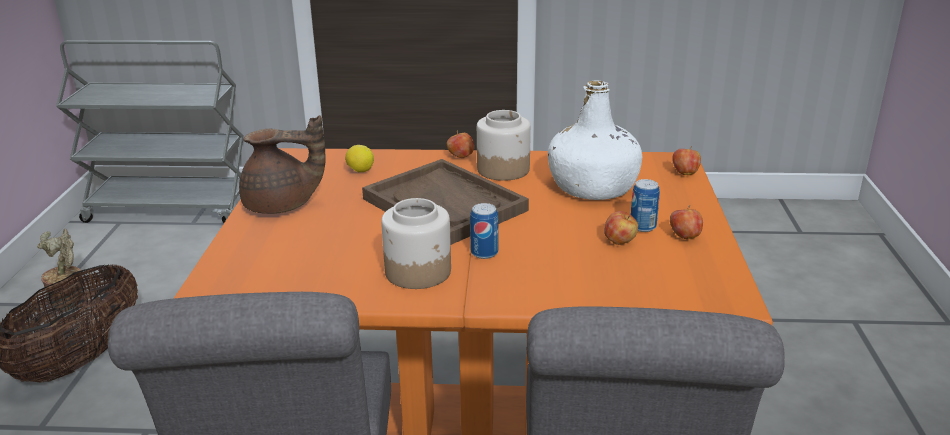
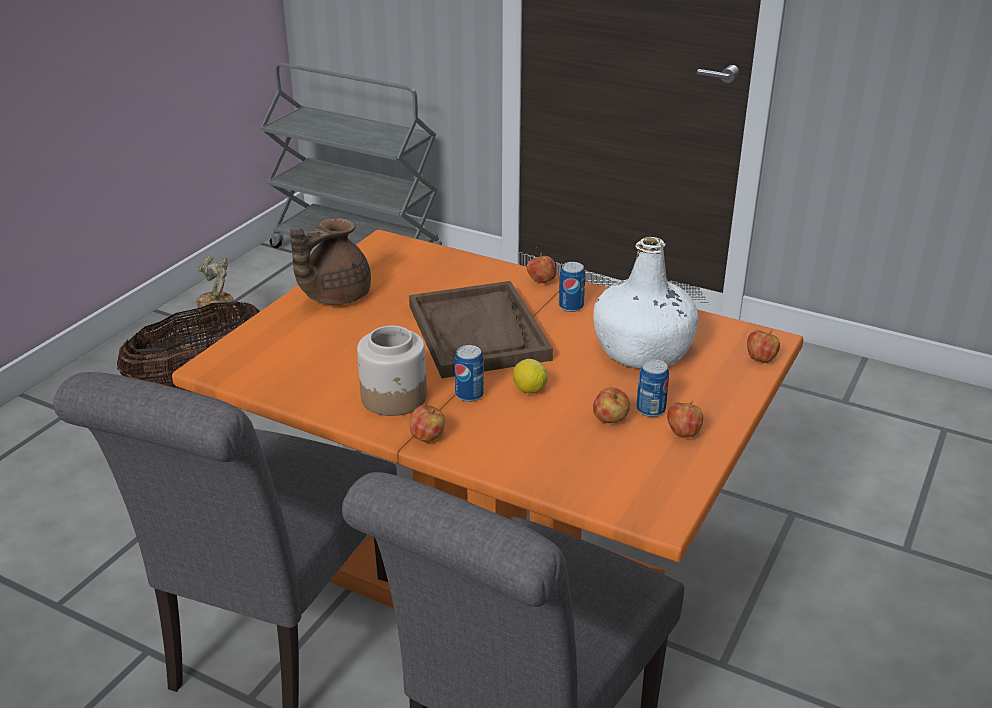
camera: 25 degrees right, 5 degrees up
(282, 206) = (334, 296): brown teapot -> brown teapot turned 105 degrees clockwise
(360, 171) = (432, 274): lemon -> lemon (529, 390)
(481, 295) = (427, 437): none -> apple
(503, 169) = (571, 306): jar -> can

